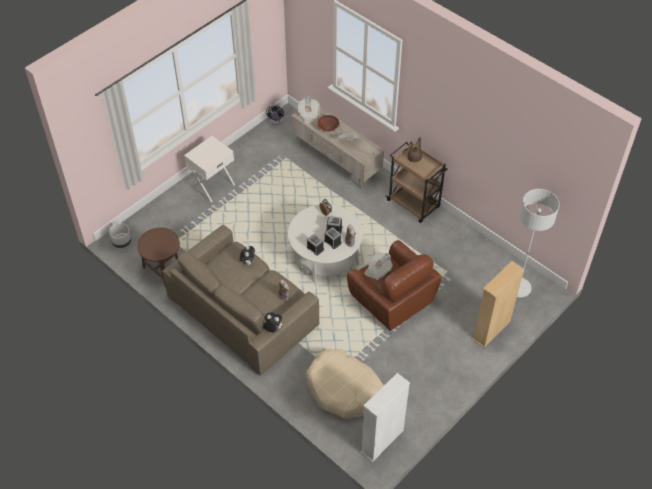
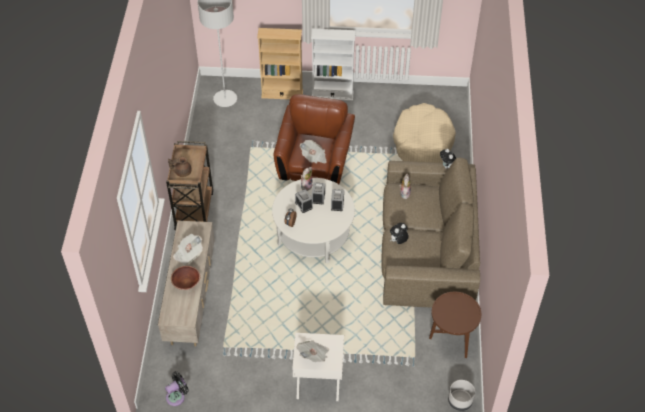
camera: 130 degrees left, 0 degrees up
(308, 115) = (181, 311): newspaper -> newspaper (313, 355)
(382, 441) = (437, 99): white bookcase -> white bookcase (332, 94)

